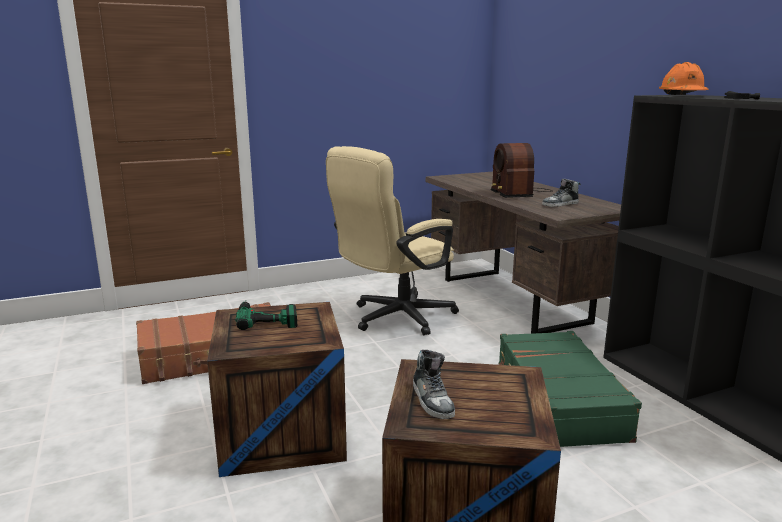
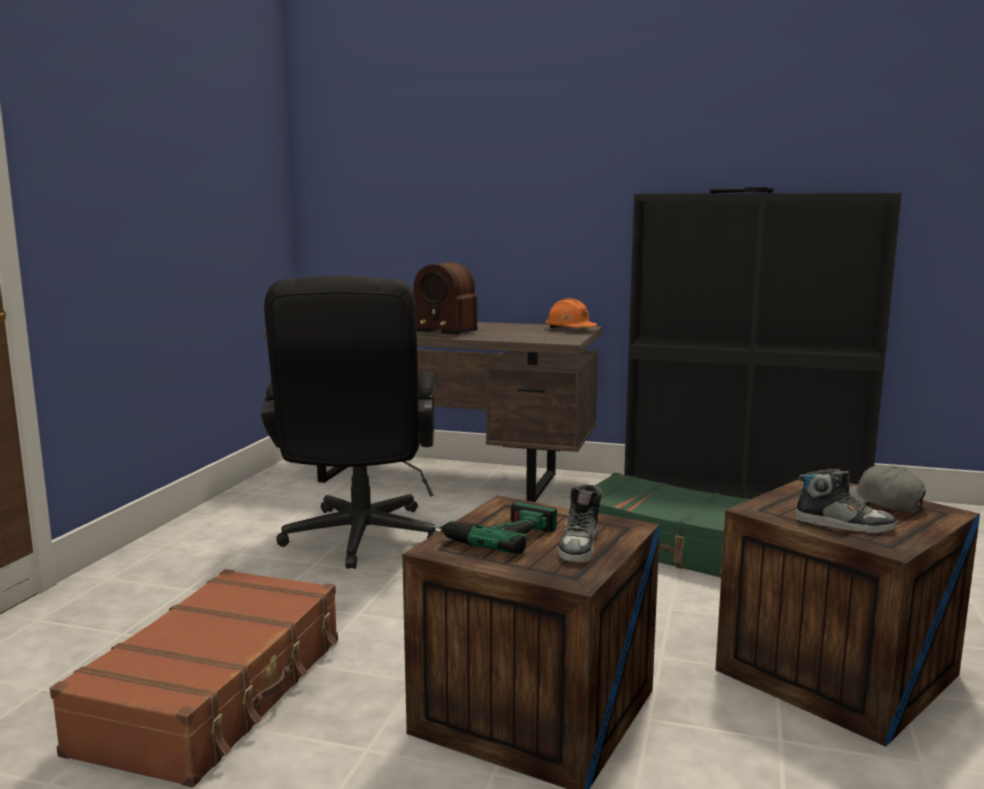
camera: 50 degrees left, 5 degrees down
(394, 318) = (358, 541): beige office chair -> black office chair
(508, 404) = (879, 503): none -> grey cap
(560, 204) = (525, 333): shoe -> shoe (580, 546)
(682, 95) = (672, 193): orange hard hat -> orange hard hat (570, 329)

